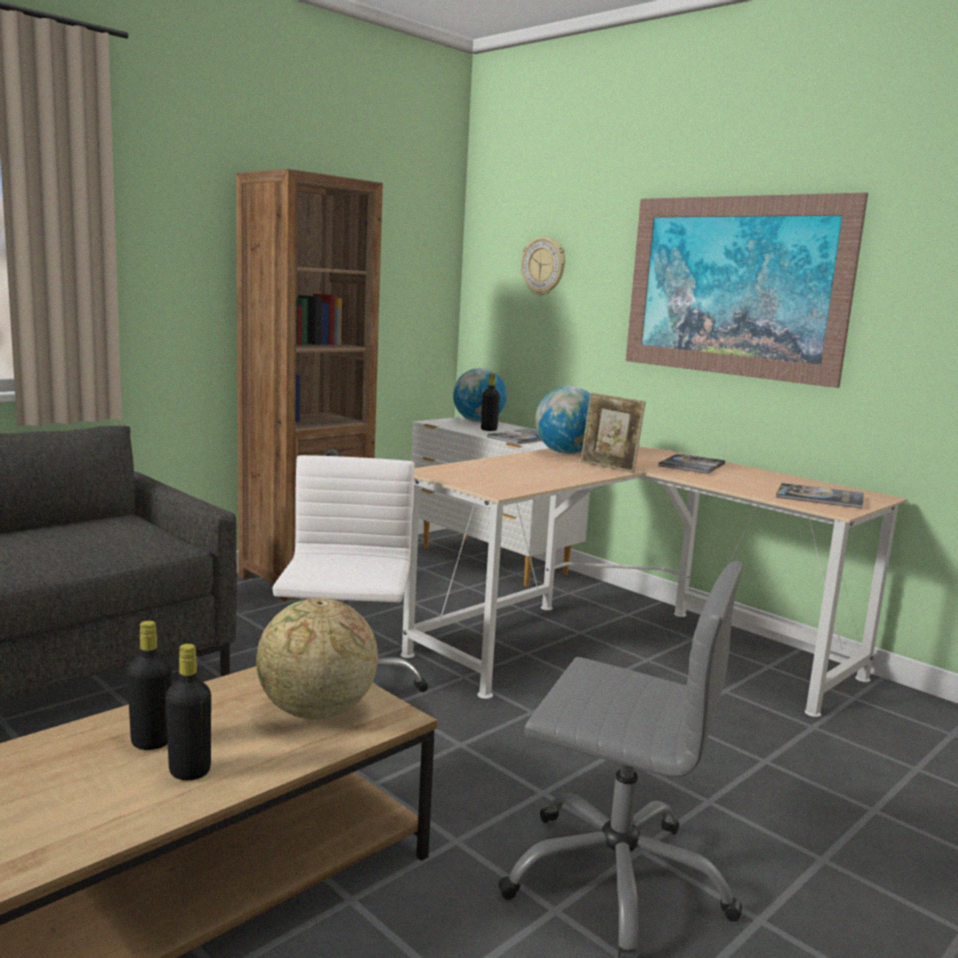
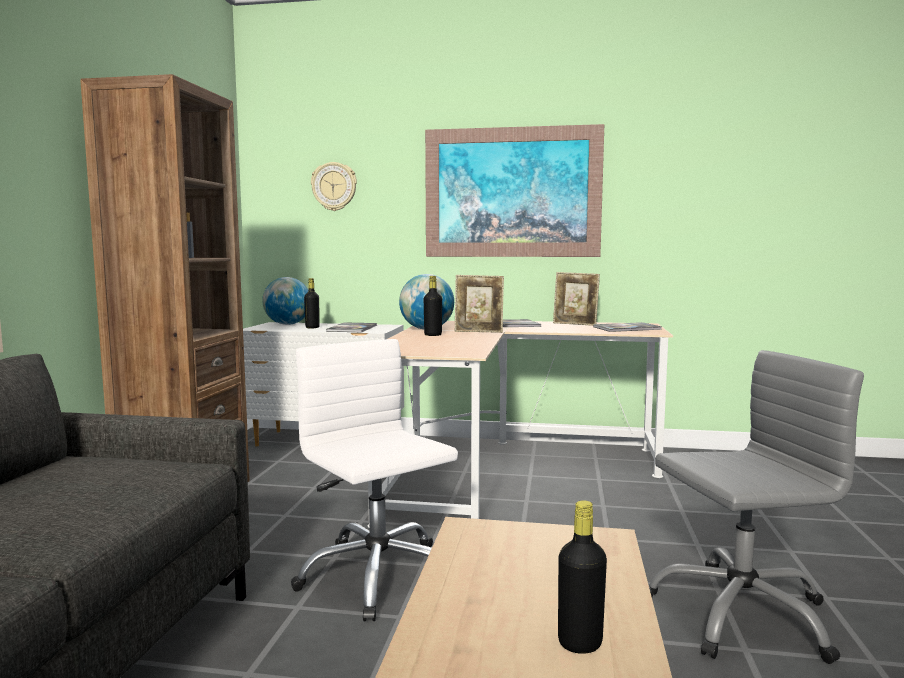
camera: 35 degrees left, 5 degrees down
(151, 742) = (496, 638): black bottle -> black bottle (433, 335)
(316, 712) = (556, 558): globe -> none
(771, 478) = (575, 324): none -> picture frame

